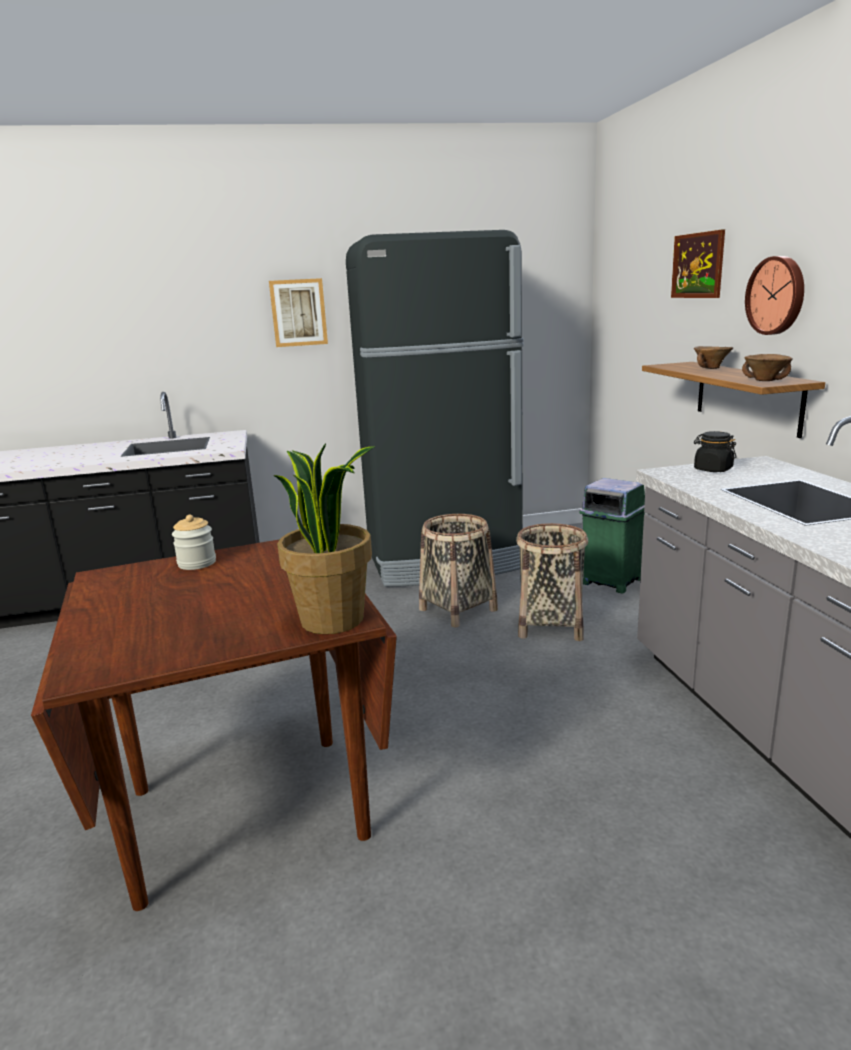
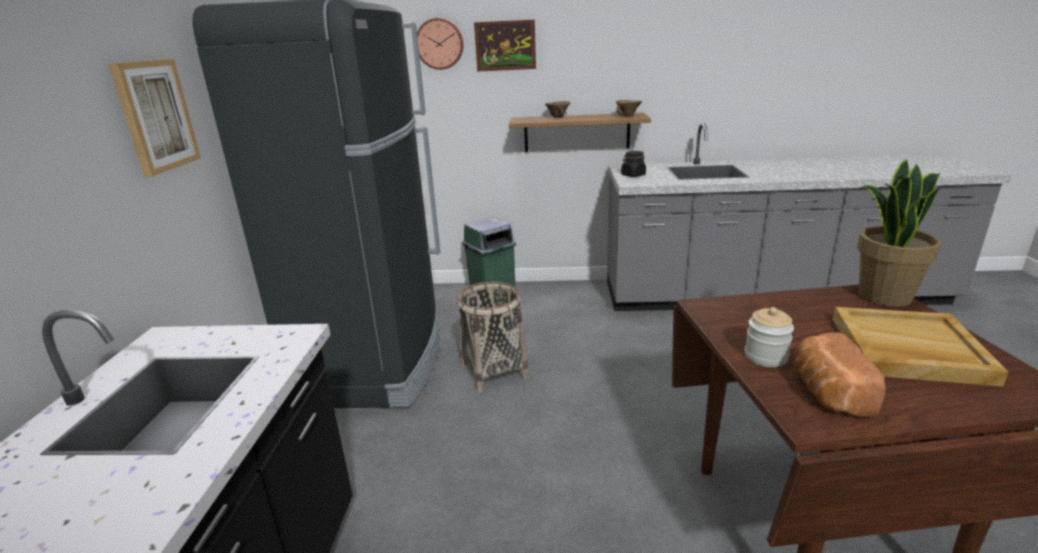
camera: 75 degrees left, 5 degrees up
(133, 582) = (827, 392): none -> bread
(195, 618) = (907, 349): none -> beige tray
(550, 625) = (550, 336): basket -> none
(777, 295) = (595, 64): wall clock -> wall clock (439, 44)

